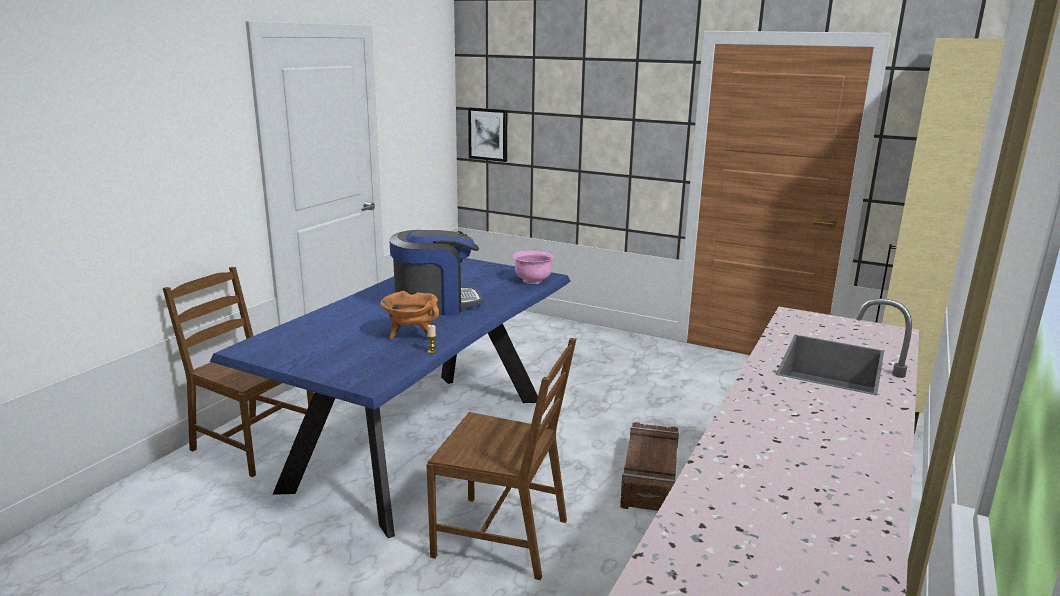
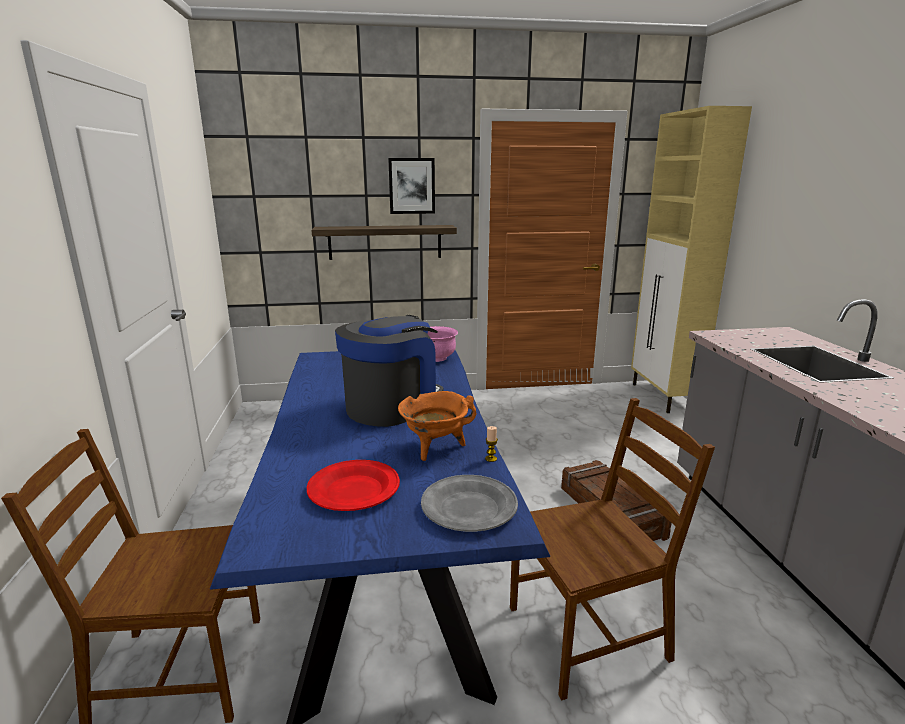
camera: 35 degrees left, 0 degrees up
(327, 341) = (353, 490): none -> red plate
(368, 369) = (469, 507): none -> grey plate
(488, 134) = (259, 222): picture -> picture (411, 186)
(594, 165) = (385, 242): none -> shelf

